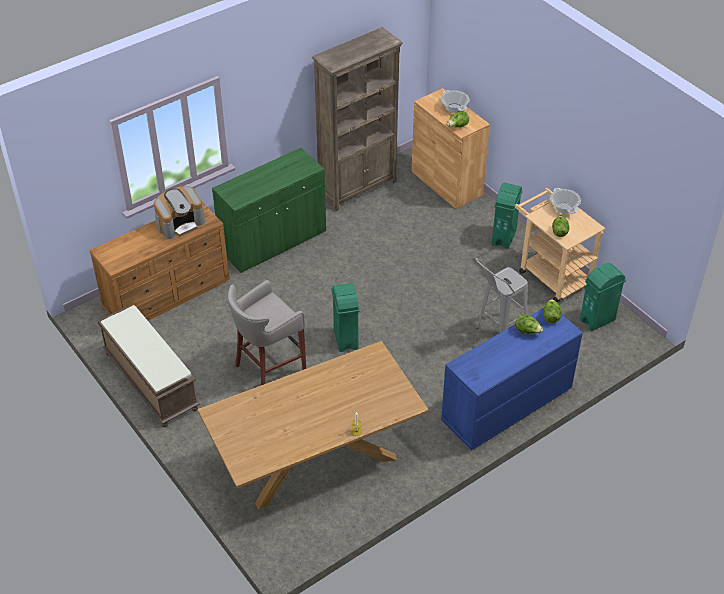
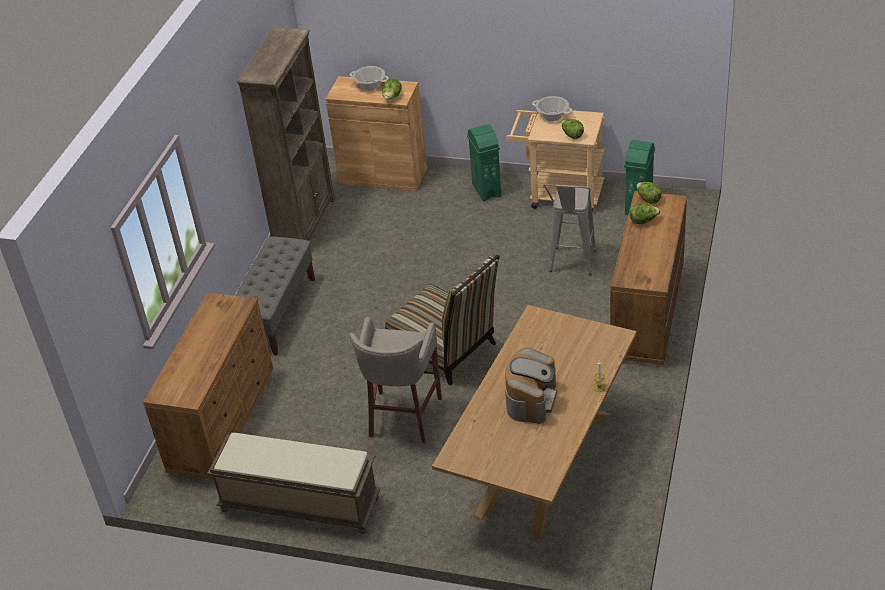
camera: 35 degrees left, 5 degrees down
(180, 223) = (212, 323): coffee machine -> coffee machine (531, 399)
(273, 242) = (276, 313): green cabinet -> grey bench
(345, 339) = (447, 350): green trash can -> chair
(506, 406) = (647, 314): blue dresser -> brown dresser

